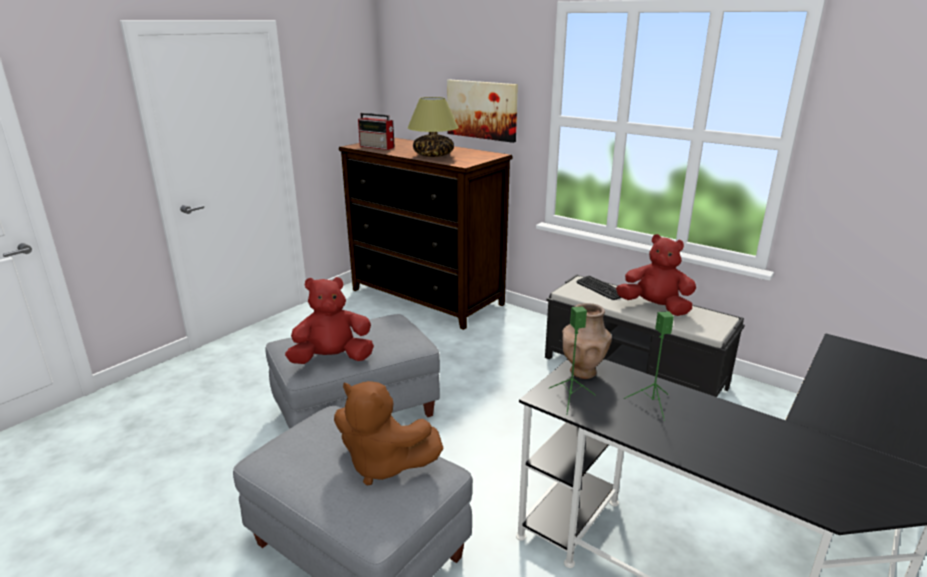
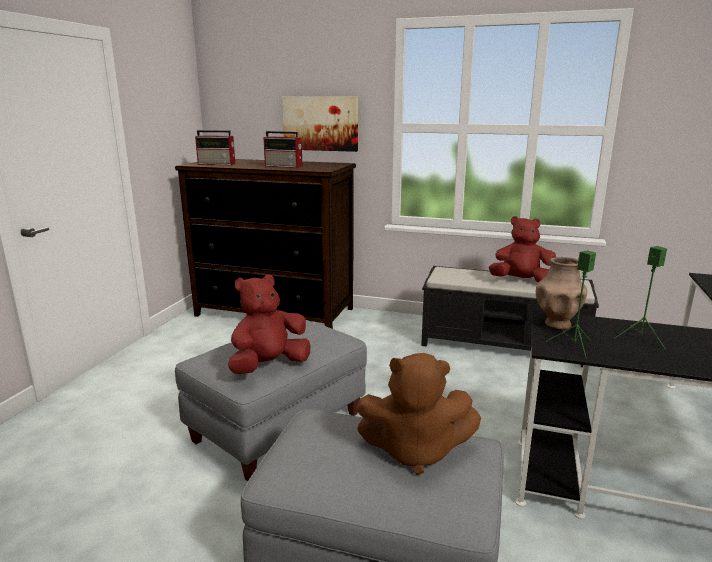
camera: 20 degrees left, 5 degrees down
(434, 155) = (284, 166): table lamp -> radio
(600, 288) = (464, 273): keyboard -> none

